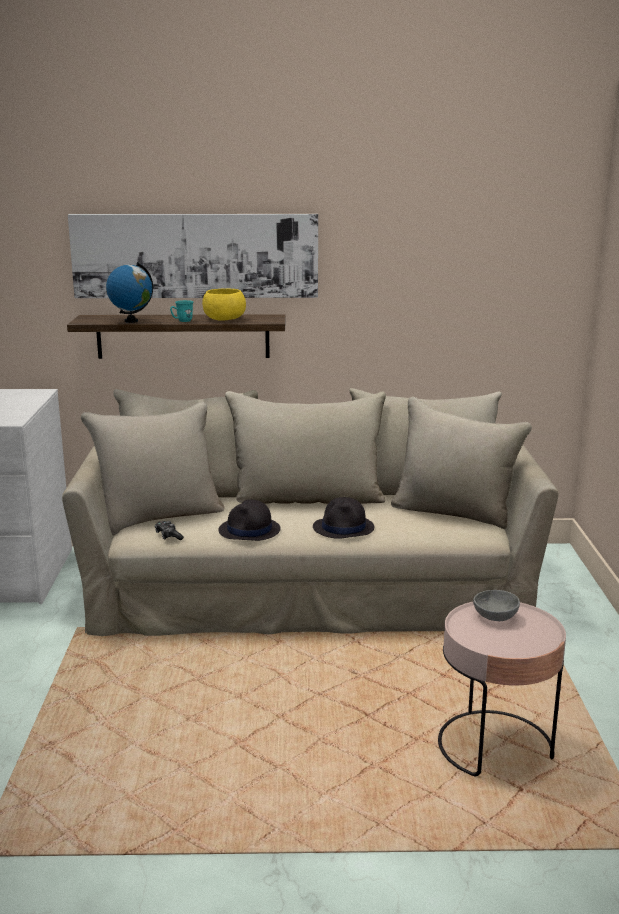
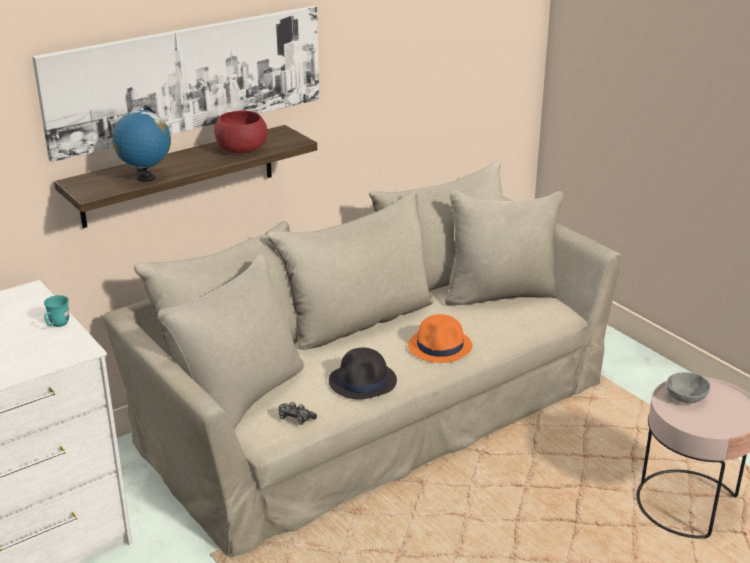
camera: 35 degrees left, 10 degrees up
(182, 321) = (203, 164): turquoise mug -> turquoise mug (57, 325)
(224, 319) = (241, 149): yellow bowl -> red bowl
(344, 528) = (440, 346): black hat -> orange hat

